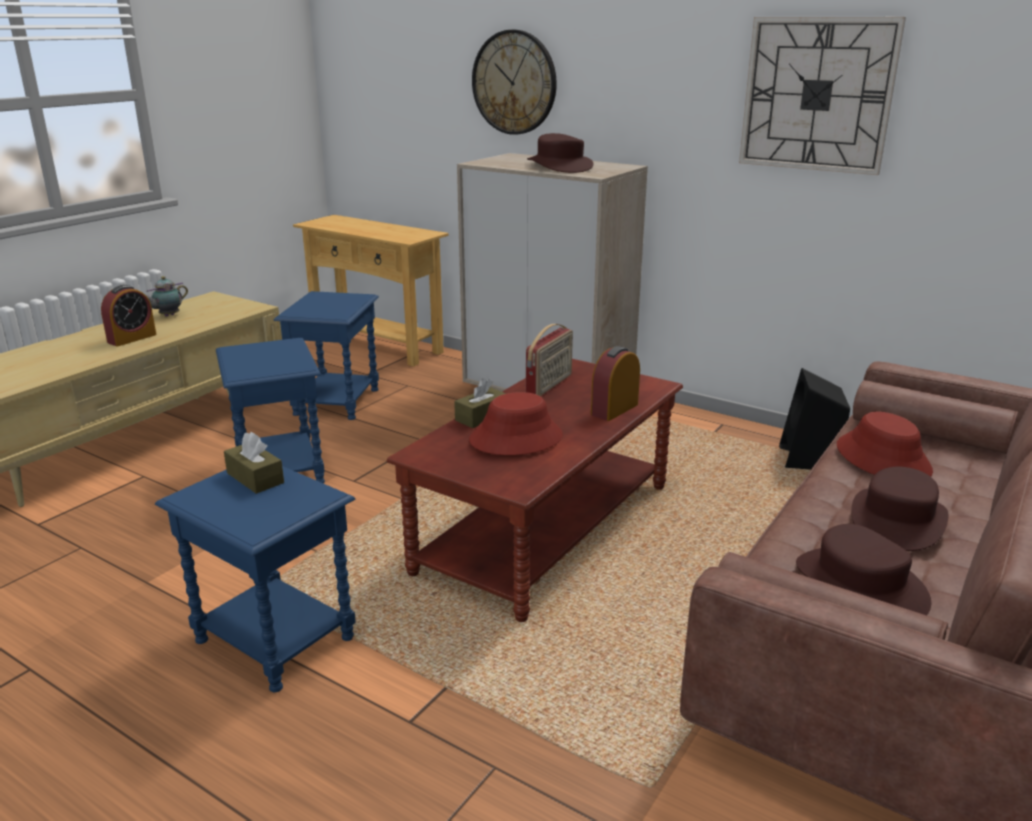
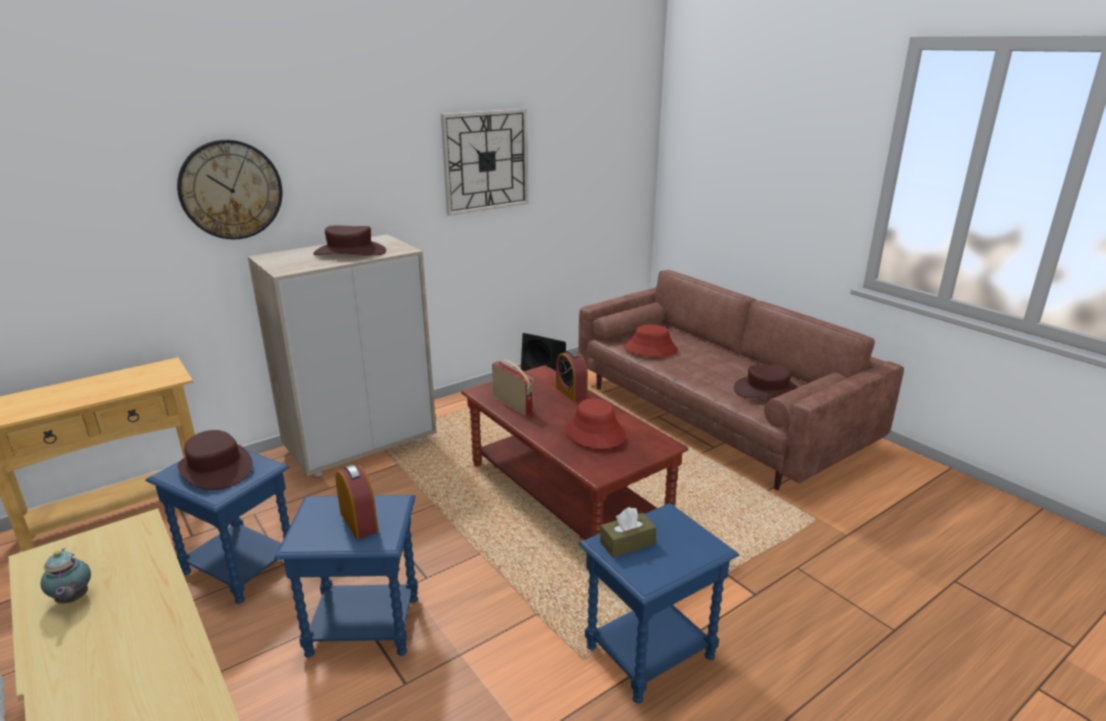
camera: 70 degrees left, 0 degrees up
(132, 338) = (135, 634): alarm clock -> alarm clock (359, 522)
(481, 417) = (551, 439): brown tissue box -> none
(897, 520) = (712, 365): brown hat -> brown hat (216, 468)

